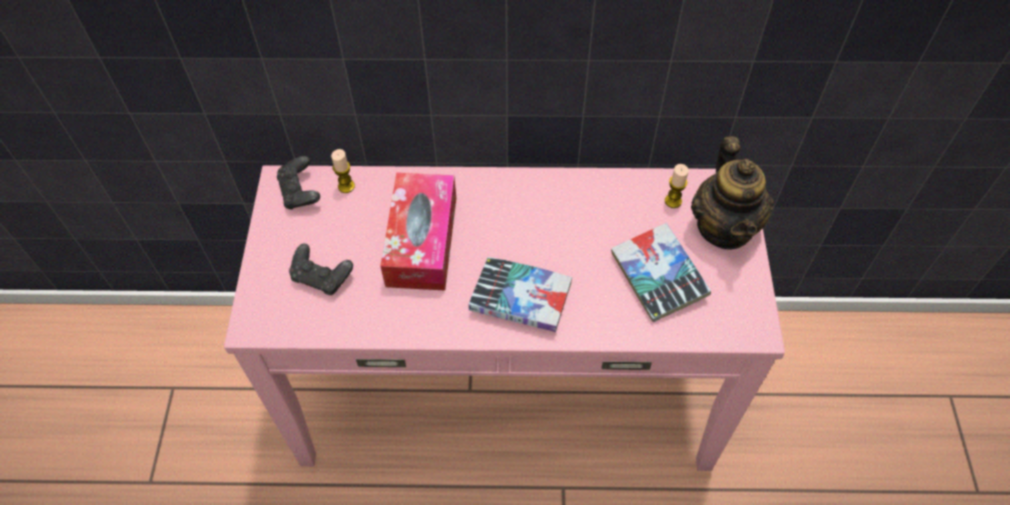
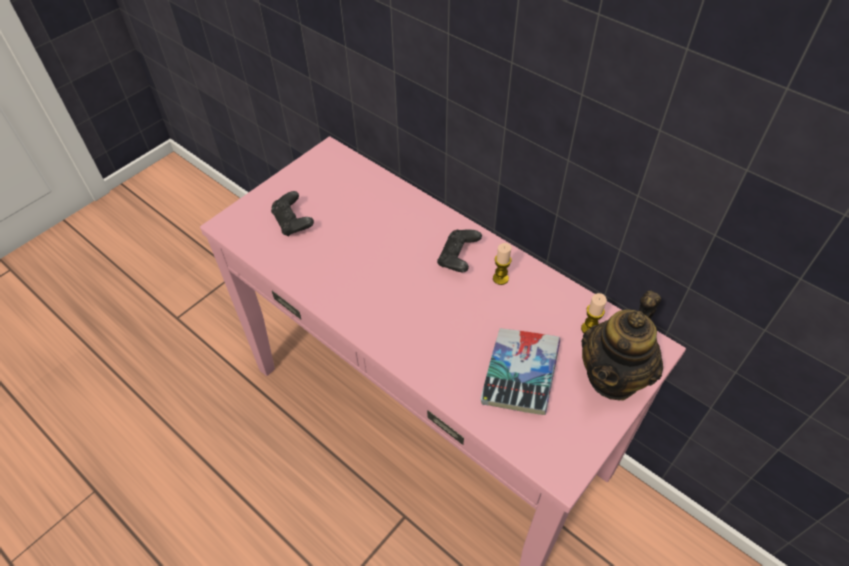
camera: 40 degrees right, 5 degrees down
(300, 192) = (334, 164): black game controller -> black game controller (458, 258)
(346, 186) = (365, 177): candle -> candle (500, 278)
(422, 241) = (376, 239): tissue box -> none
(520, 299) = (402, 320): book -> none

